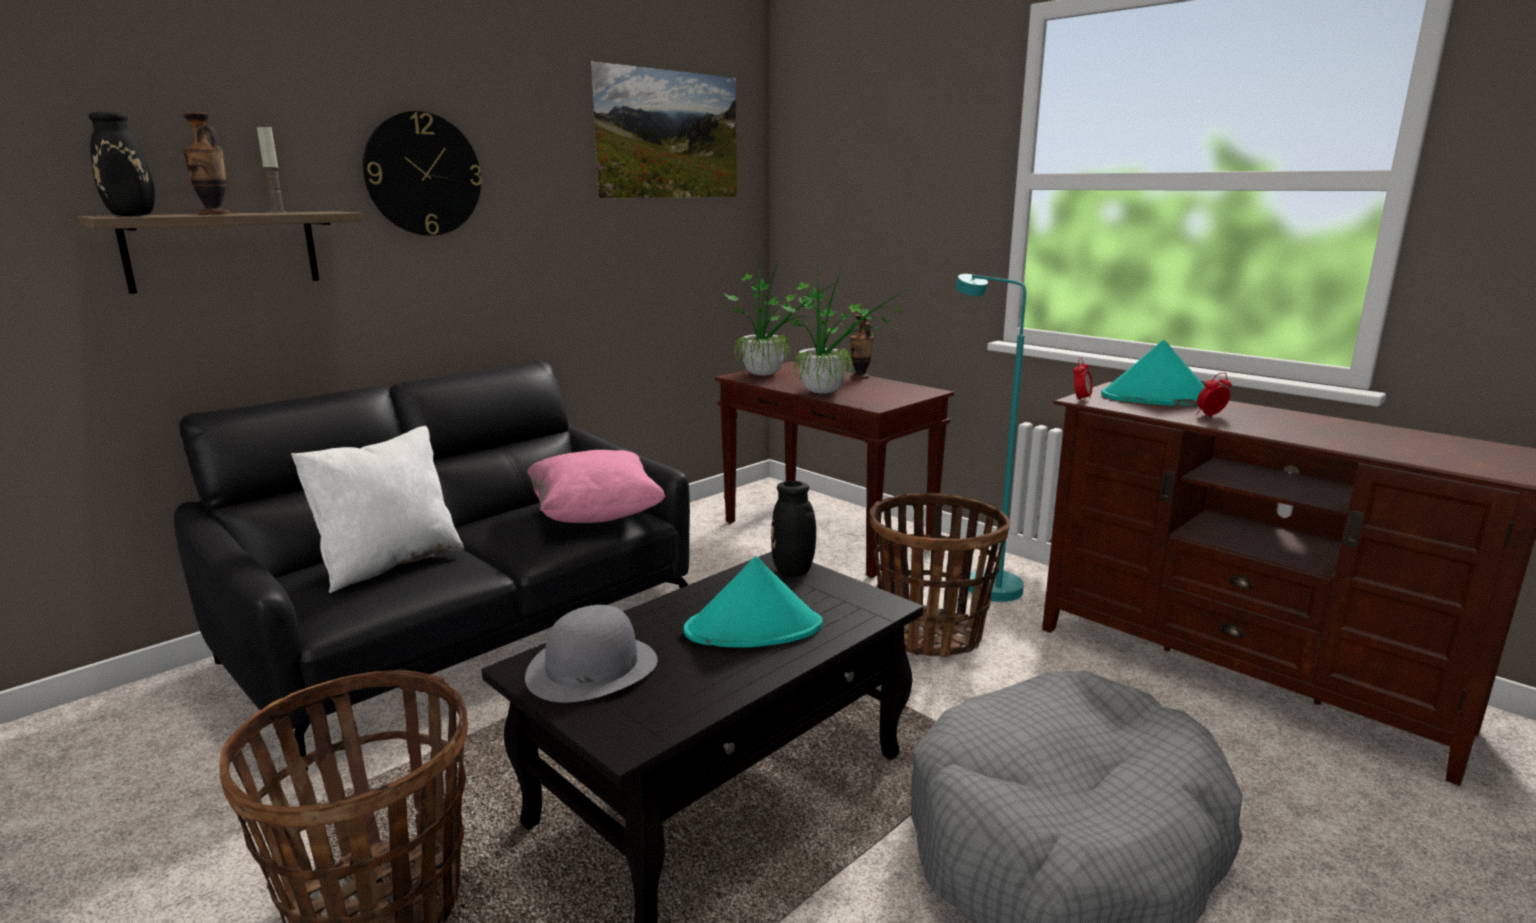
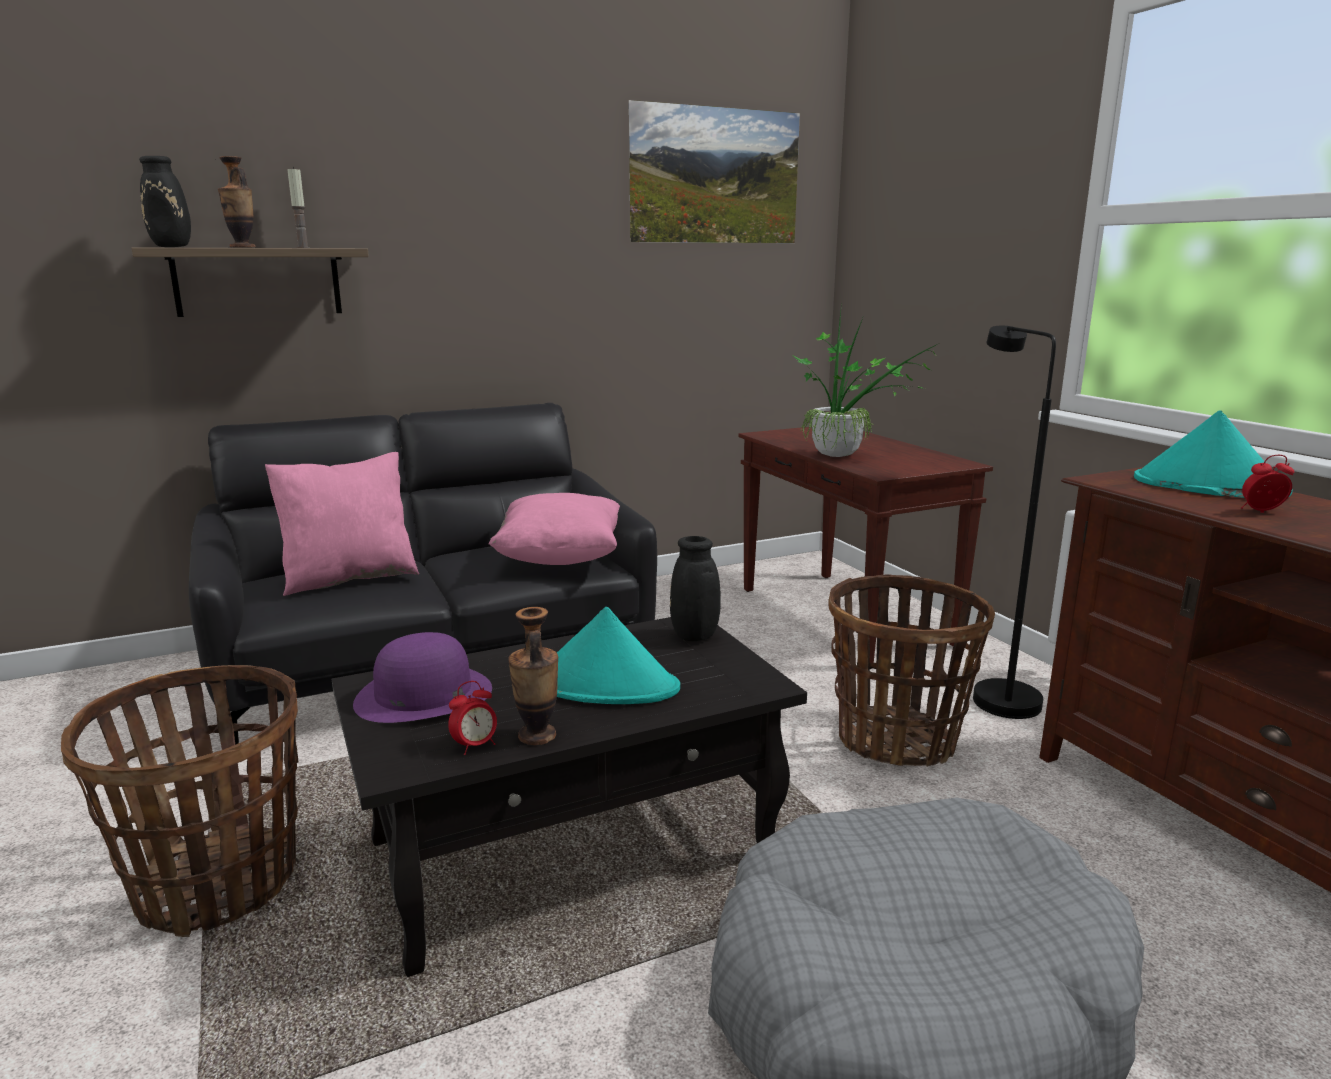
camera: 20 degrees right, 0 degrees up
(389, 563) = (349, 578): white pillow -> pink pillow
(423, 174) = (446, 215): wall clock -> none
(592, 668) = (423, 695): grey hat -> purple hat
(772, 374) = (801, 435): potted plant -> none
(860, 377) = (896, 444): vase -> vase (537, 736)
(982, 583) = (995, 694): turquoise floor lamp -> black floor lamp
(1080, 400) = (1098, 480): alarm clock -> alarm clock (475, 746)

